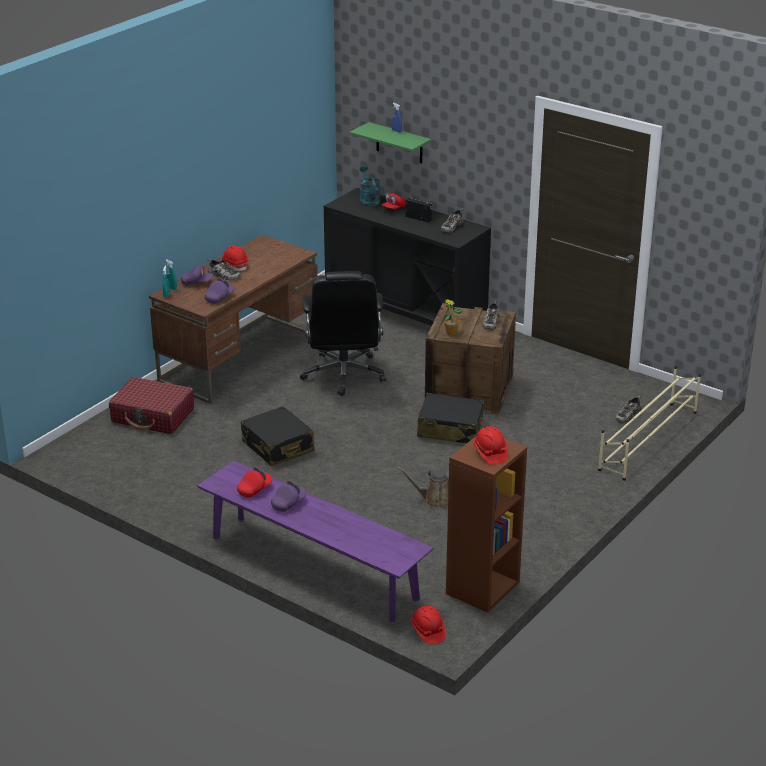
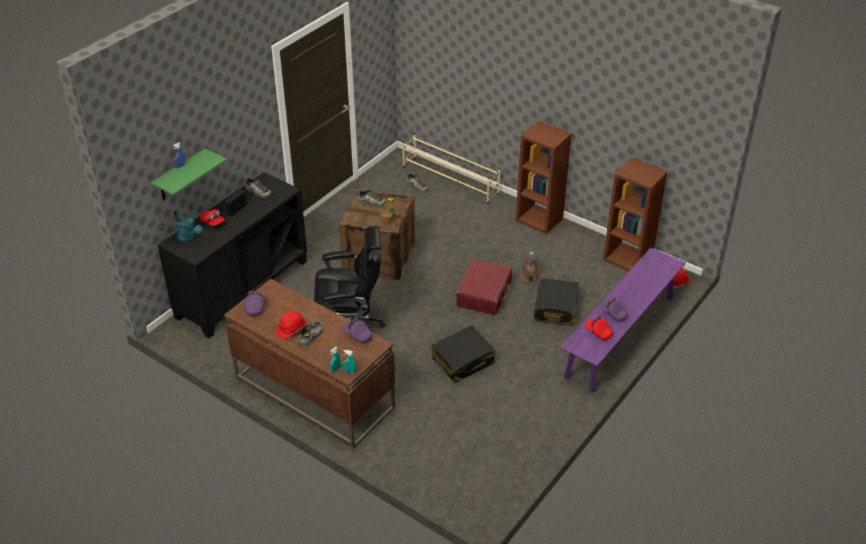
camera: 90 degrees left, 10 degrees up
(153, 416) = (413, 446): red suitcase -> red suitcase (484, 294)
(197, 282) = (325, 352): purple cap -> purple cap (255, 307)
(368, 200) = (189, 237): turquoise watering can -> turquoise watering can turned 120 degrees counterclockwise
(450, 429) = (435, 268): black suitcase -> black suitcase (556, 309)
(490, 453) = (643, 171): red hard hat -> none
(568, 513) = (539, 219): none -> brown bookcase

